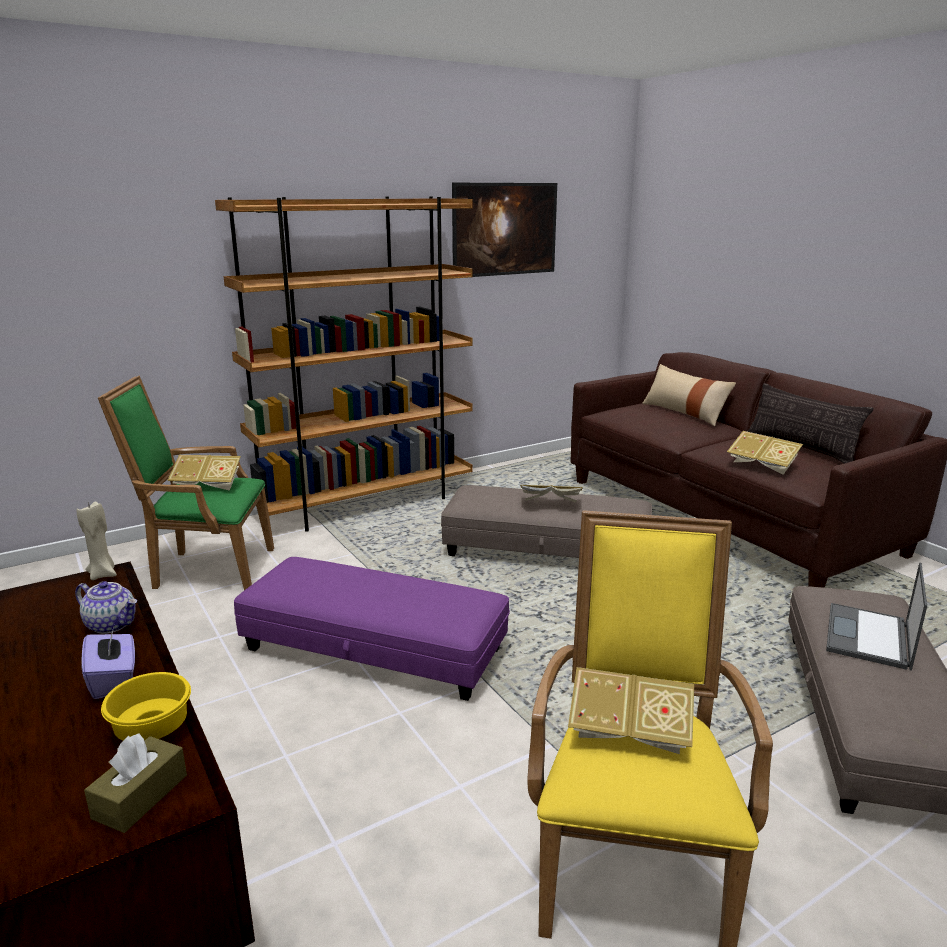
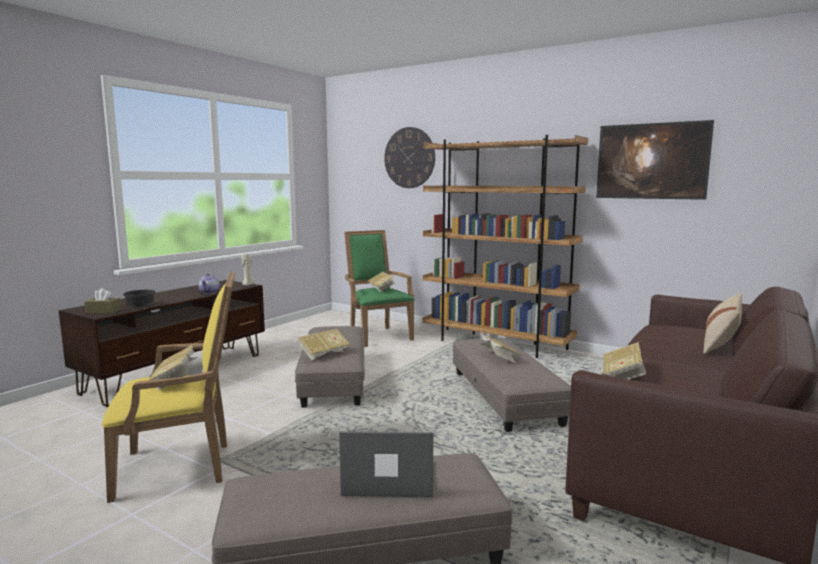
camera: 65 degrees right, 10 degrees down
(114, 680) = (171, 298): purple tissue box -> none
(136, 225) = (409, 158): none -> wall clock
(149, 729) = (140, 306): yellow bowl -> black bowl
(374, 649) = (334, 379): purple ottoman -> grey ottoman
(430, 608) = (323, 354): none -> book
(800, 449) = (707, 386): pillow -> none

